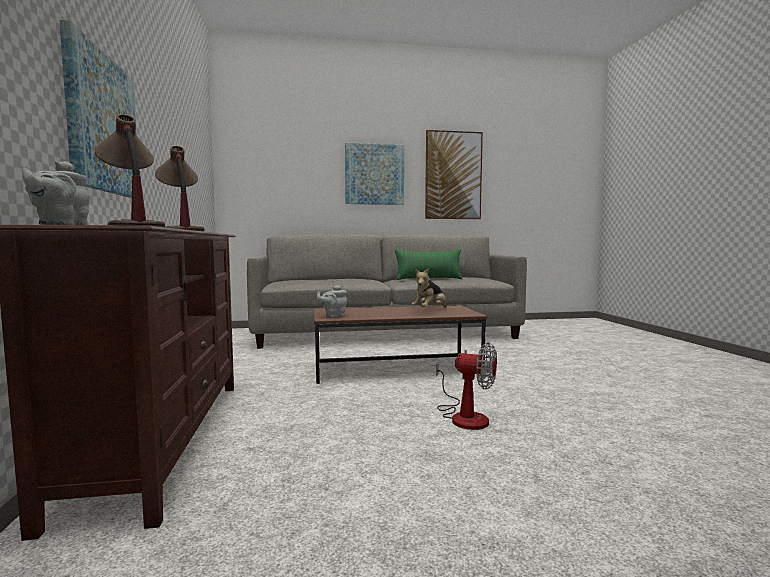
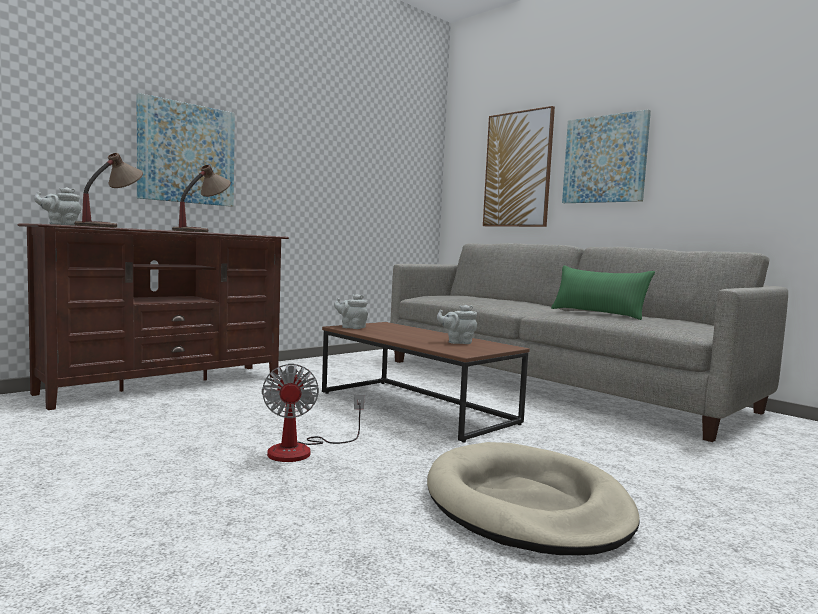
camera: 55 degrees right, 0 degrees up
(430, 310) = (458, 342): plush toy -> grey teapot
(453, 175) = (734, 147): picture -> picture (518, 169)
(593, 386) = (526, 505): none -> beige dog bed

